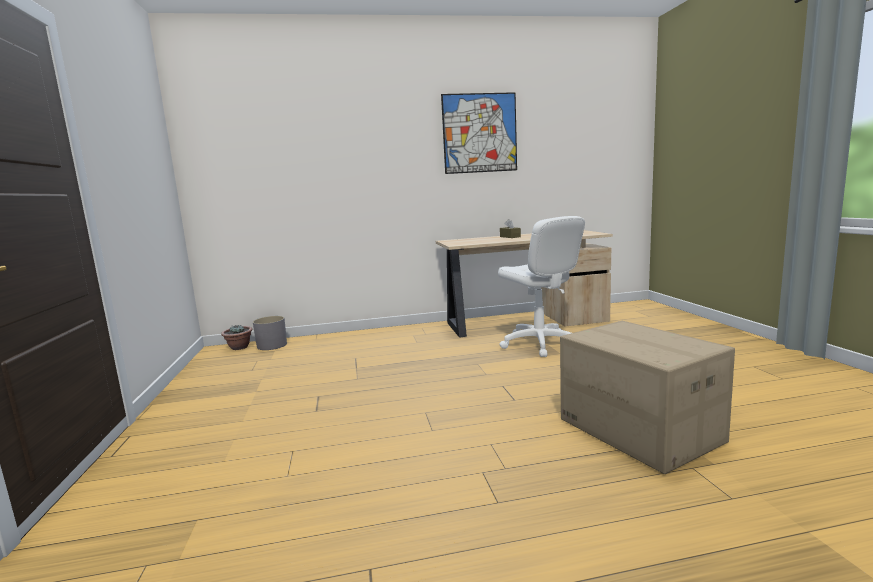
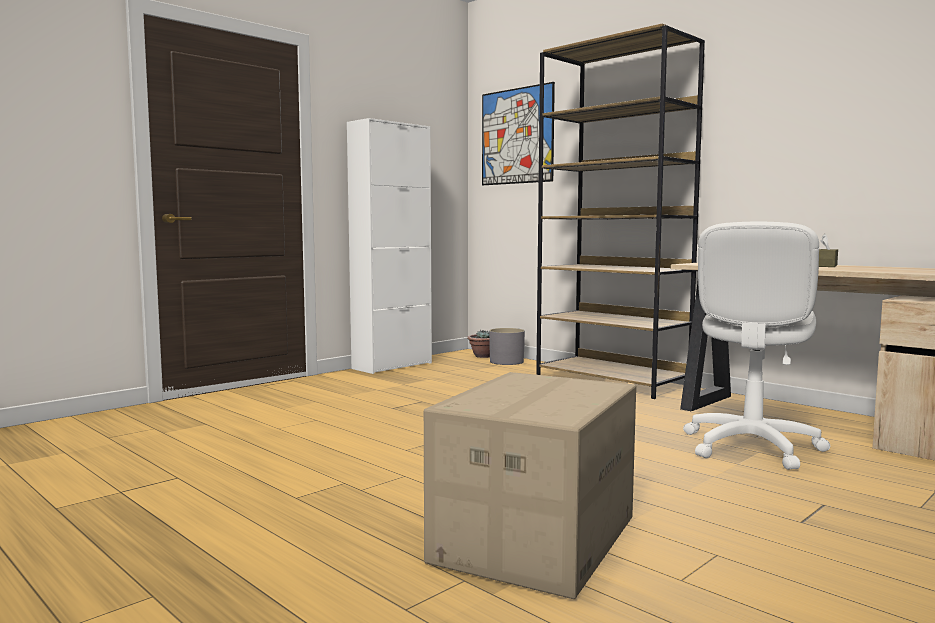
camera: 55 degrees right, 5 degrees down
(188, 382) = (392, 366): none -> white cabinet
(380, 335) = (612, 381): none -> brown bookcase
(480, 133) = (816, 86): picture -> picture (517, 136)

